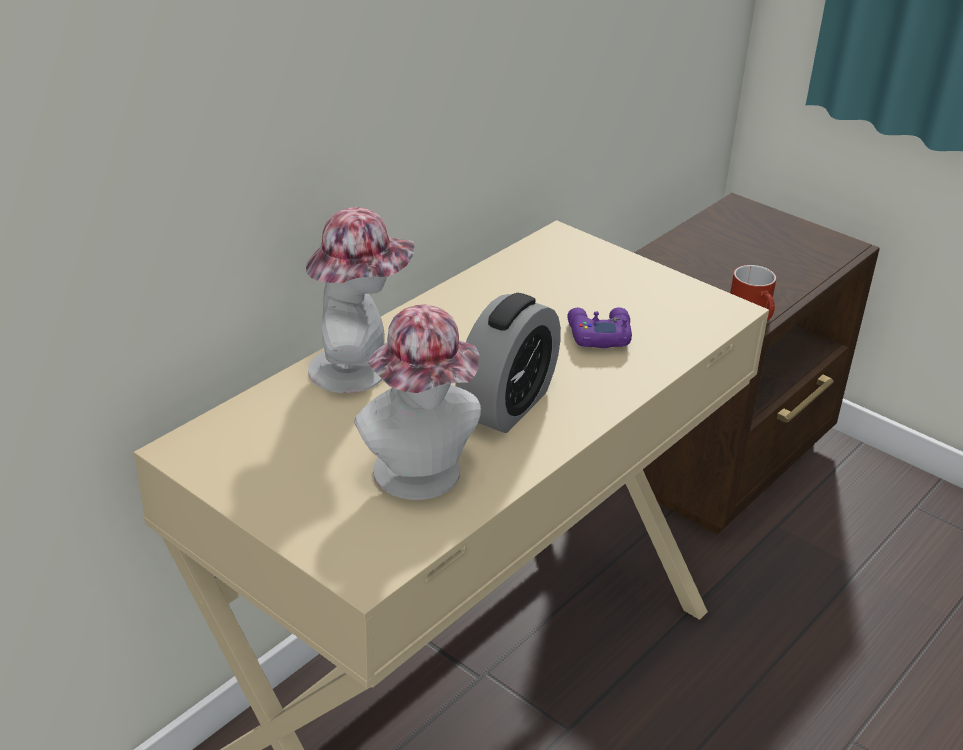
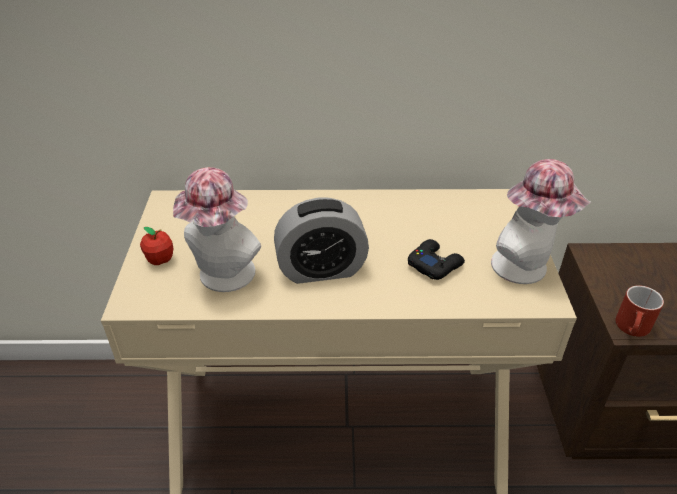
camera: 50 degrees right, 5 degrees up
(311, 511) = (160, 260): none -> apple
(359, 369) = (288, 209): hat -> hat (526, 269)
(598, 334) = (434, 264): purple game controller -> black game controller

